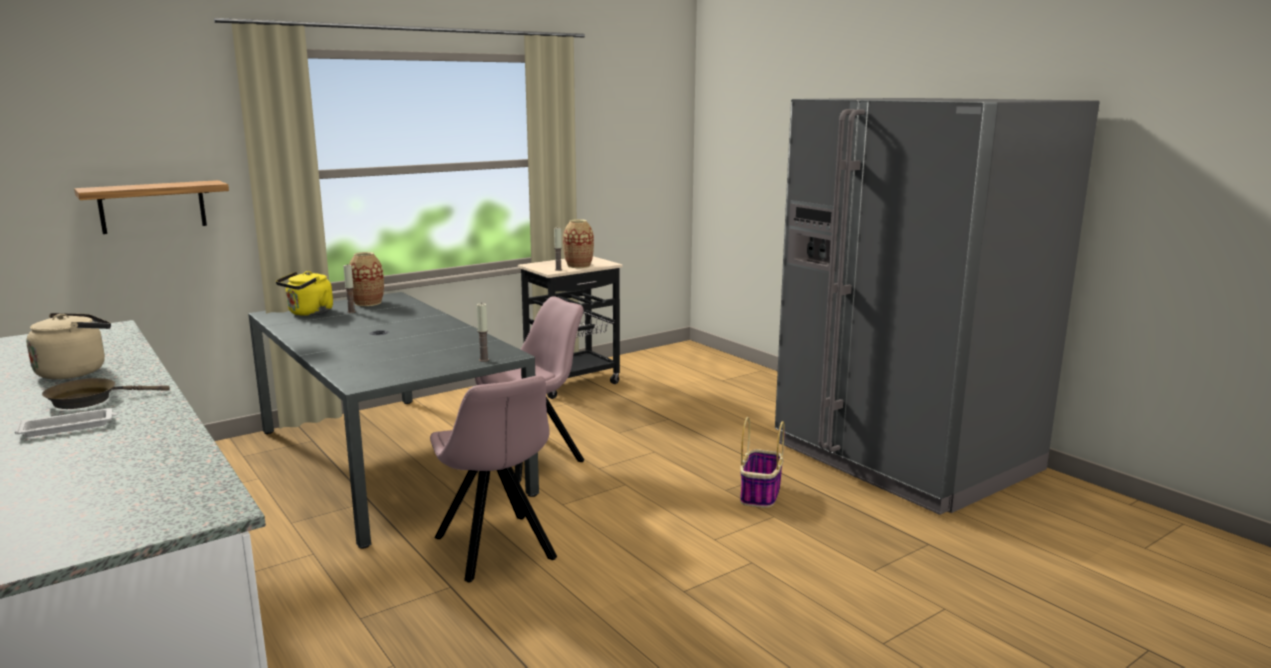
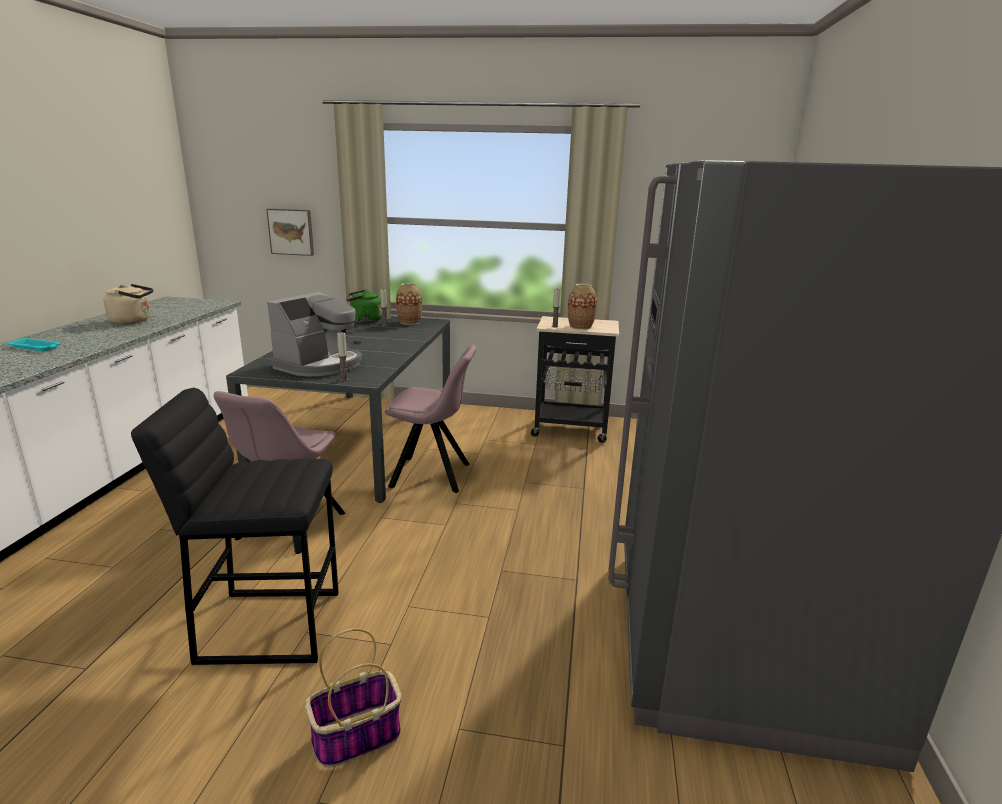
camera: 45 degrees right, 5 degrees up
(69, 427) = (36, 347): white tray -> turquoise tray
(89, 400) = (85, 337): brown frying pan -> none
(152, 207) = (291, 232): shelf -> picture
(308, 313) = (364, 320): yellow kettle -> green kettle
(415, 358) = (320, 365): none -> coffee machine
(647, 606) = (267, 626): none -> black stool
(760, 494) = (518, 591): basket -> basket (355, 737)

